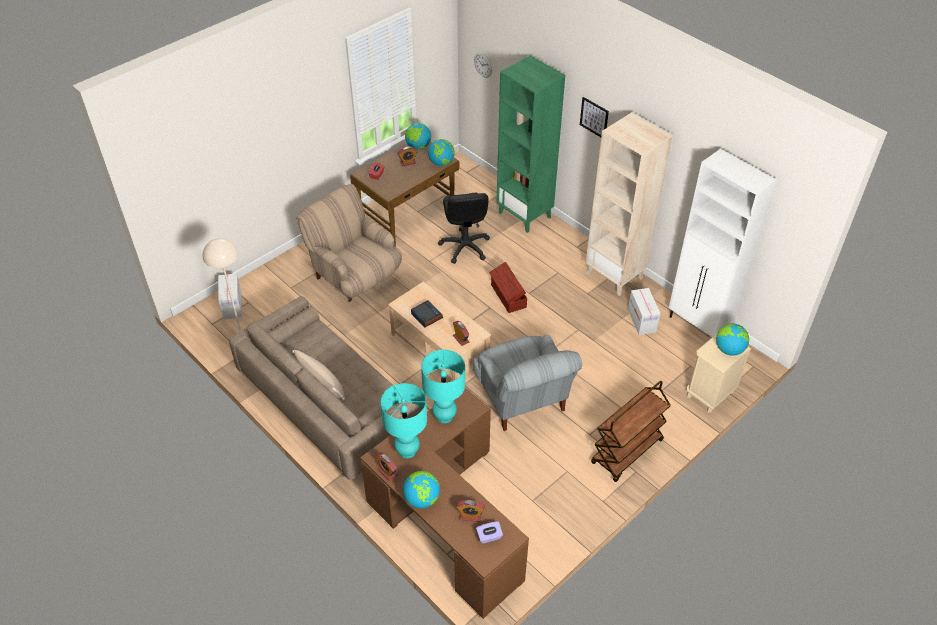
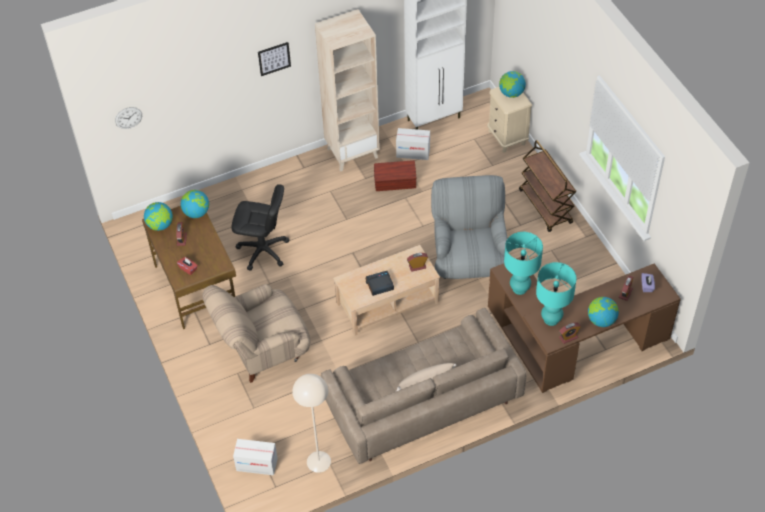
camera: 70 degrees left, 5 degrees up
(508, 296) = (344, 235): brown storage box -> brown storage box (395, 183)
(523, 399) = (469, 258): grey armchair -> grey armchair turned 90 degrees counterclockwise
(525, 215) = (241, 192): green bookcase -> none

